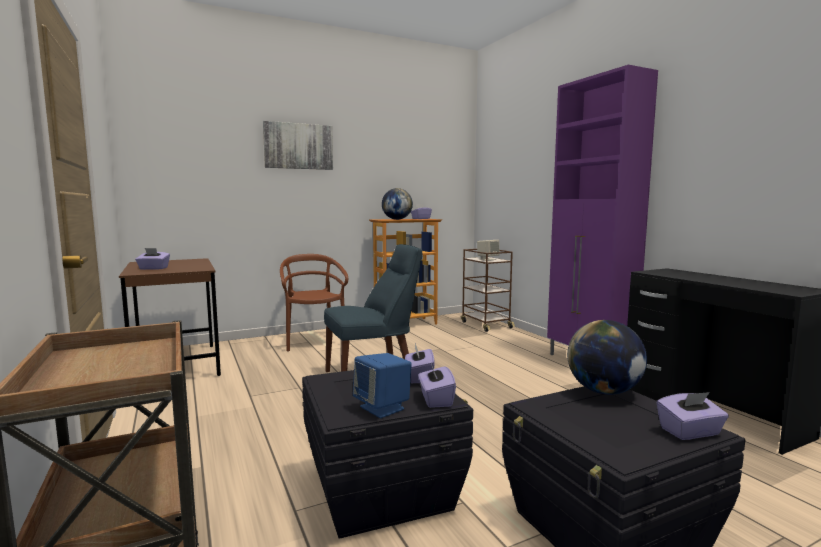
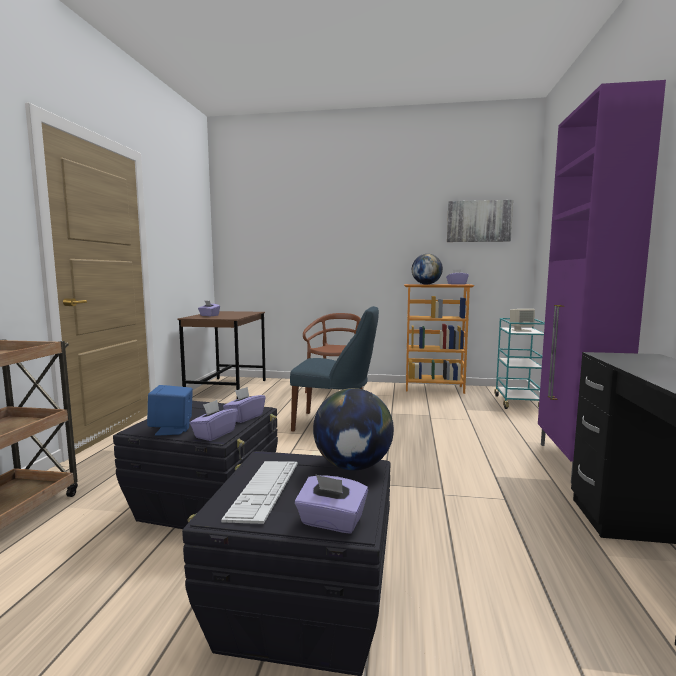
camera: 35 degrees right, 0 degrees up
(298, 146) = (342, 219): picture -> picture (479, 221)
(485, 324) = (517, 402): brown cart -> turquoise cart
(600, 429) = (264, 490): none -> keyboard

